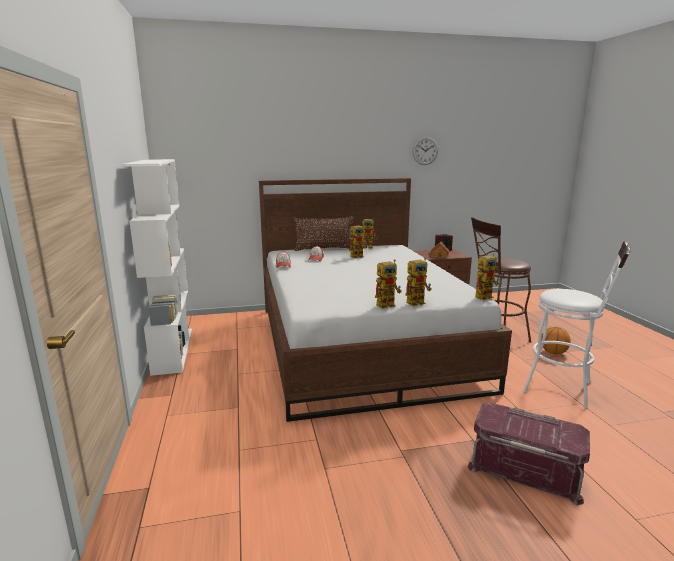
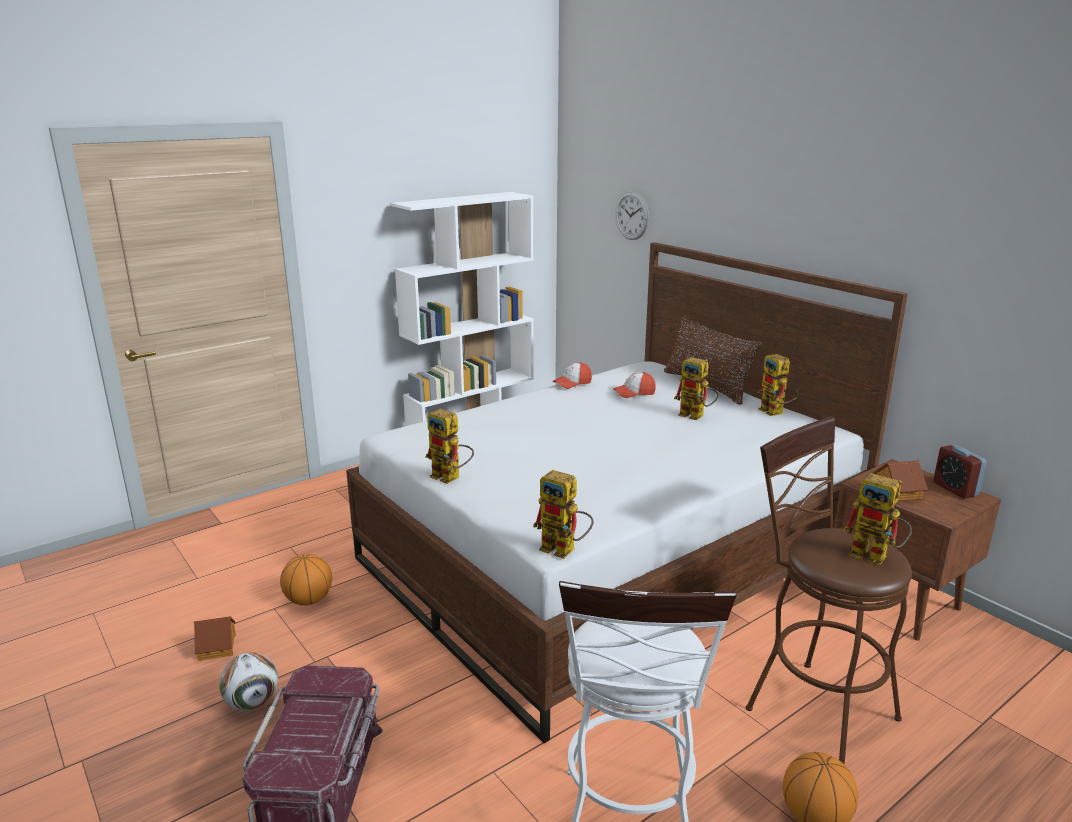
camera: 65 degrees right, 5 degrees up
(326, 450) = (308, 600): none -> basketball
(360, 504) = (218, 647): none -> toy house
(417, 302) = (479, 496): toy robot -> toy robot (876, 557)
(425, 151) = (966, 235): wall clock -> wall clock (631, 215)
(438, 490) = (252, 702): none -> football

